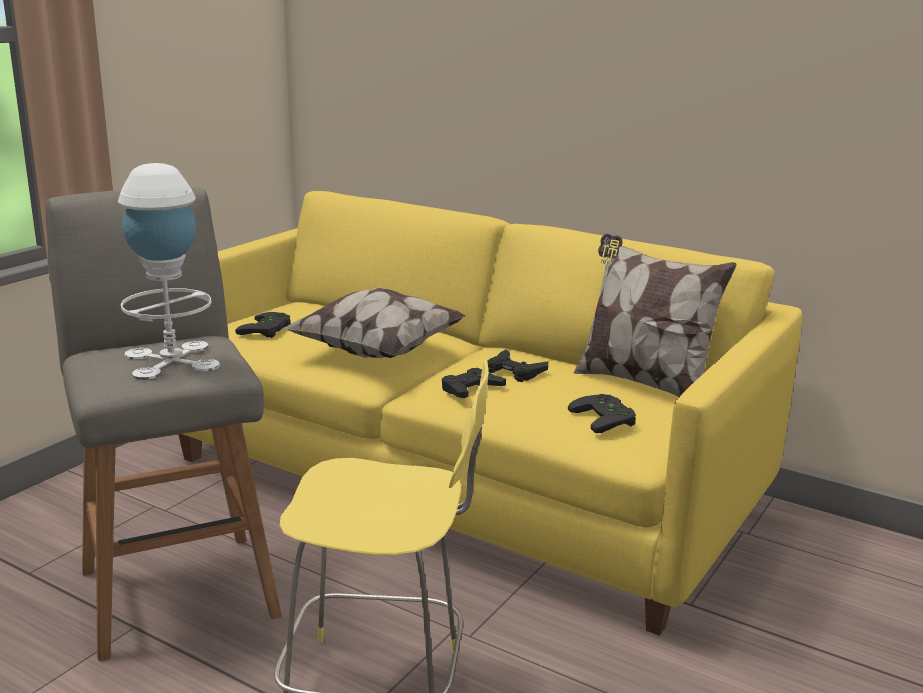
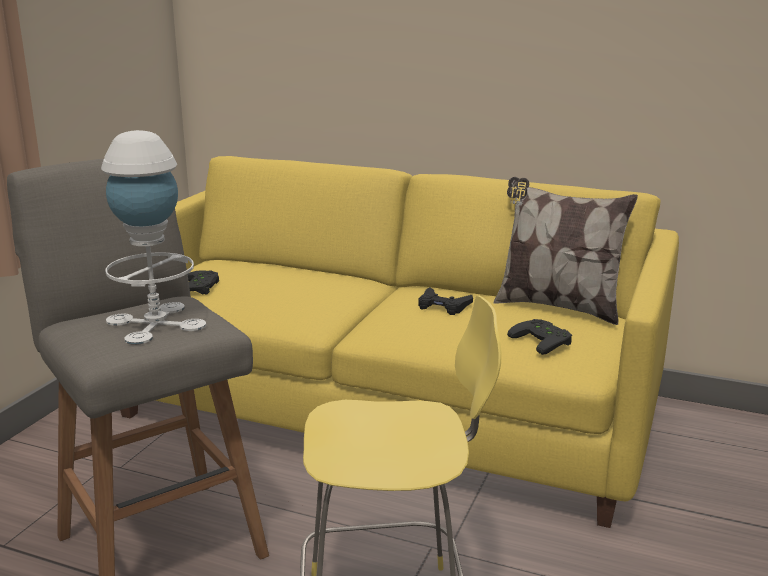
camera: 10 degrees left, 0 degrees up
(376, 351) = (310, 298): pillow -> none
(471, 389) = (413, 325): black game controller -> none

